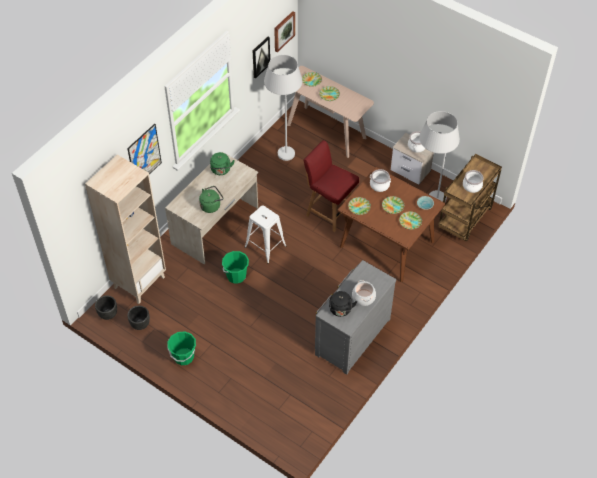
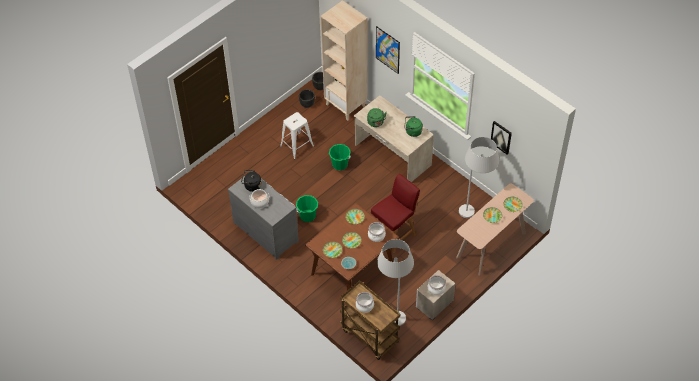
camera: 100 degrees right, 0 degrees up
(183, 357) = (273, 127): green bucket -> green bucket (307, 216)
(265, 246) = (365, 186): white stool -> white stool (297, 146)
(283, 31) = (529, 153): picture -> none

